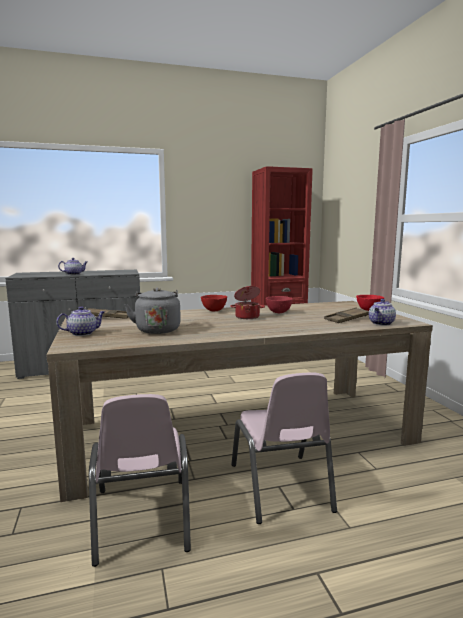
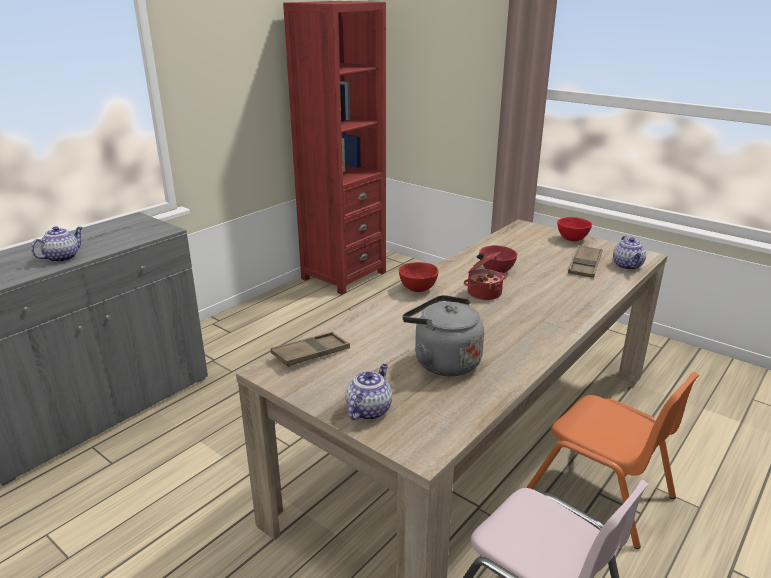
camera: 35 degrees left, 15 degrees up
(280, 487) = (601, 493): pink chair -> orange chair

